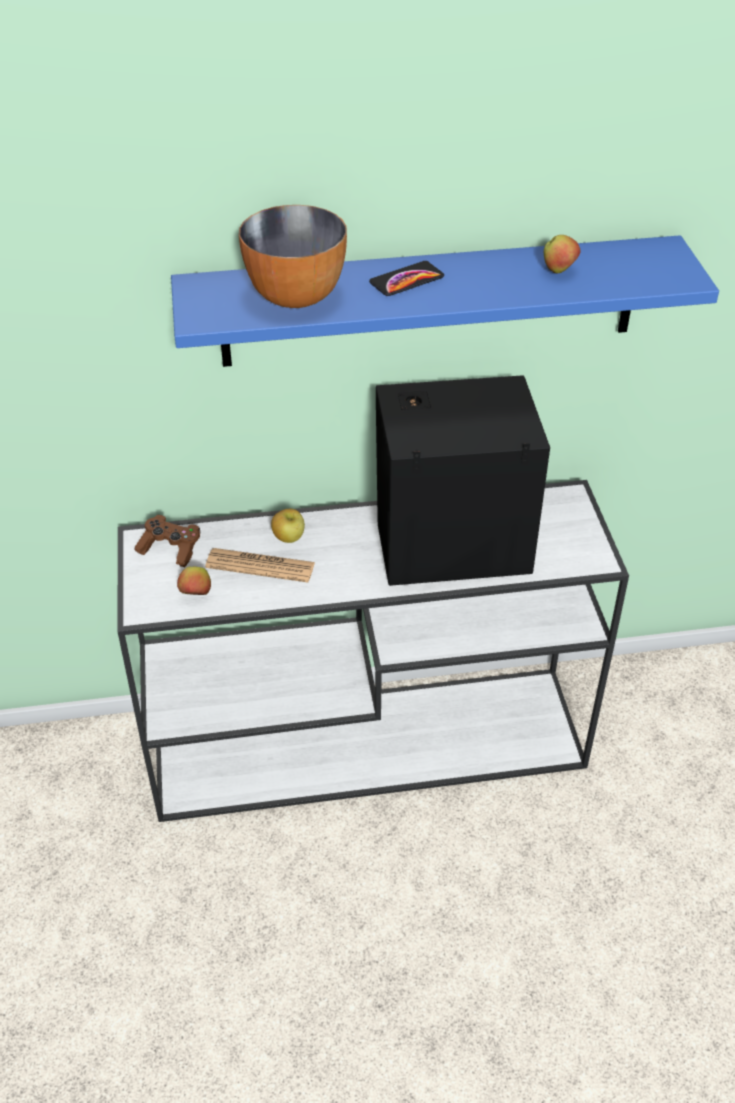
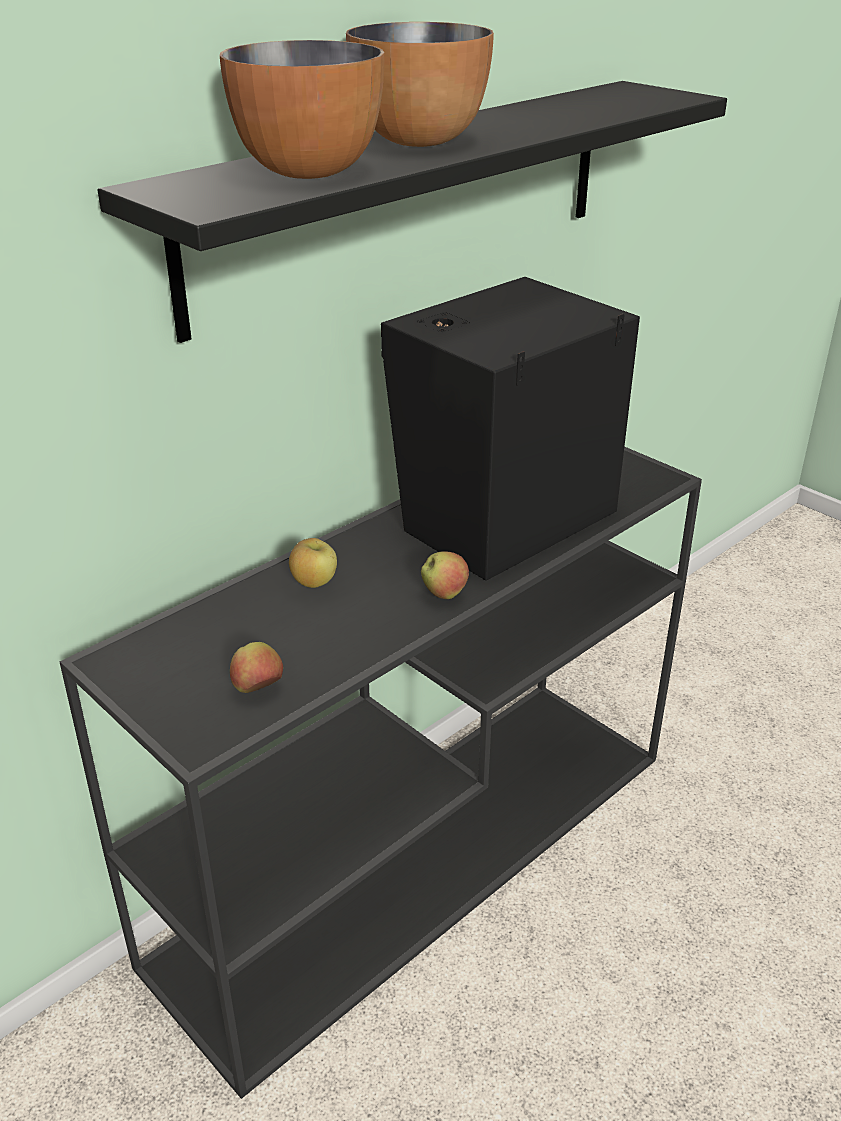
camera: 35 degrees left, 10 degrees down
(170, 549) = (167, 655): brown game controller -> none
(260, 566) = (310, 624): newspaper -> none
(371, 741) = (423, 850): white console table -> black console table
(406, 280) = (418, 140): phone -> bowl
(430, 302) = (408, 199): blue shelf -> black shelf
(559, 271) = (563, 111): apple -> apple (444, 594)

